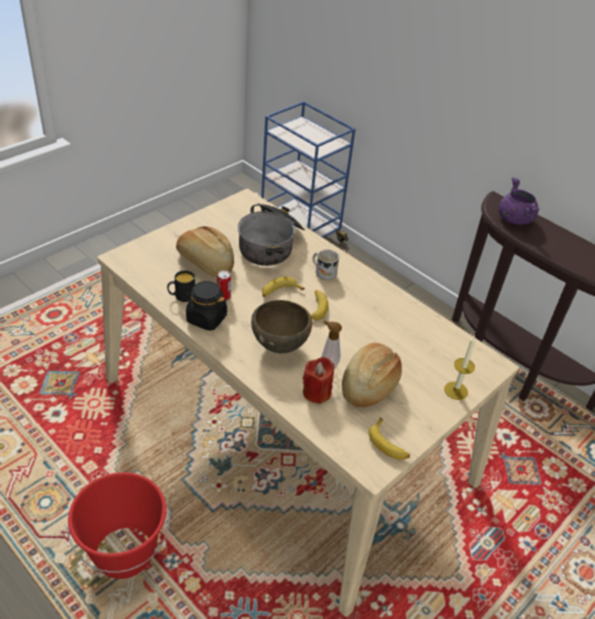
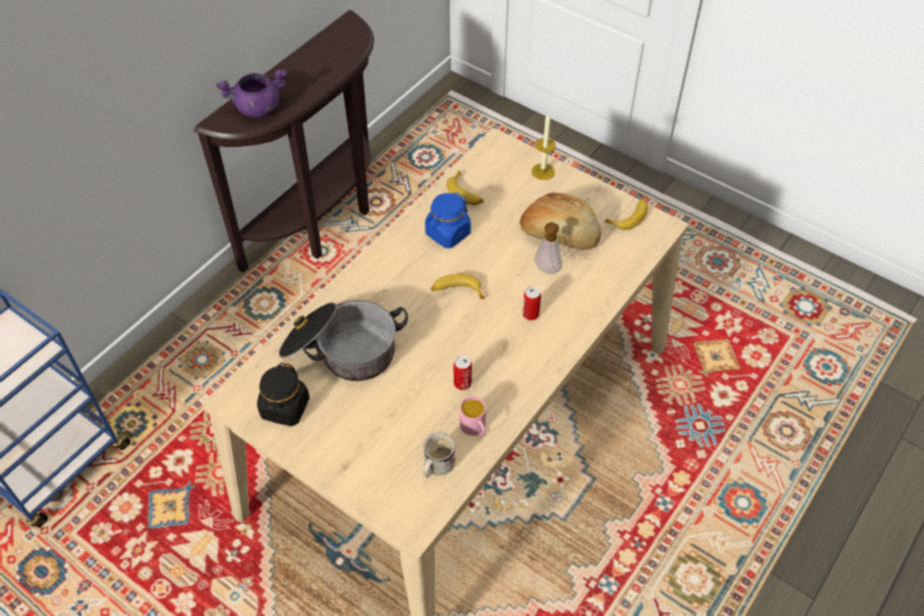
camera: 95 degrees left, 10 degrees up
(124, 552) = (670, 553): red bucket -> none
(181, 296) = (475, 428): black mug -> pink mug
(205, 263) = (399, 417): bread -> none
(206, 318) = (508, 393): black jar -> black jar (285, 408)
(280, 292) = (436, 328): banana -> banana (465, 193)
(280, 346) = (530, 314): brown bowl -> can
(316, 392) = (586, 275): red candle -> none
(323, 272) = (386, 290): white mug -> white mug (436, 467)
(378, 313) = (447, 233): none -> blue jar

